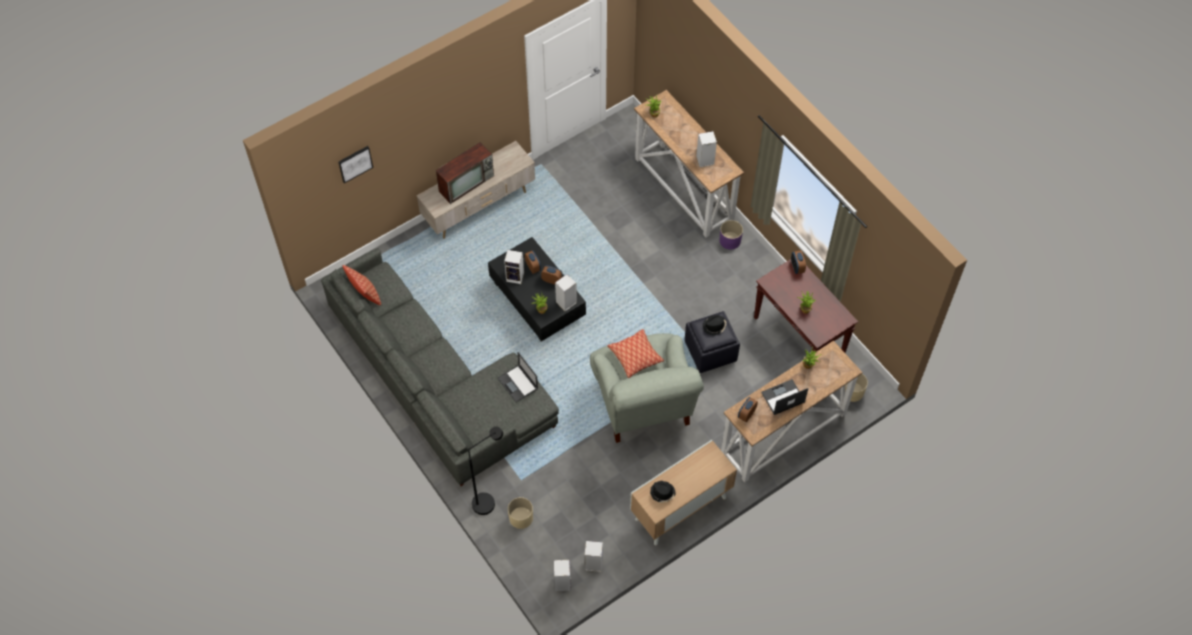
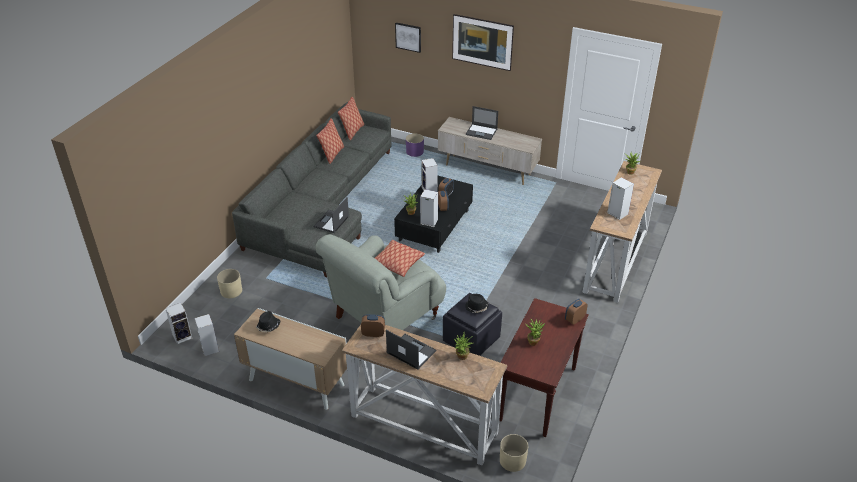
camera: 60 degrees right, 20 degrees down
(397, 333) = (332, 154): none -> pillow
(439, 119) = (482, 53): none -> picture
(467, 183) = (482, 132): television -> laptop
(488, 500) = (237, 268): black floor lamp -> none
(730, 240) = (595, 308): purple planter -> purple planter (415, 152)

